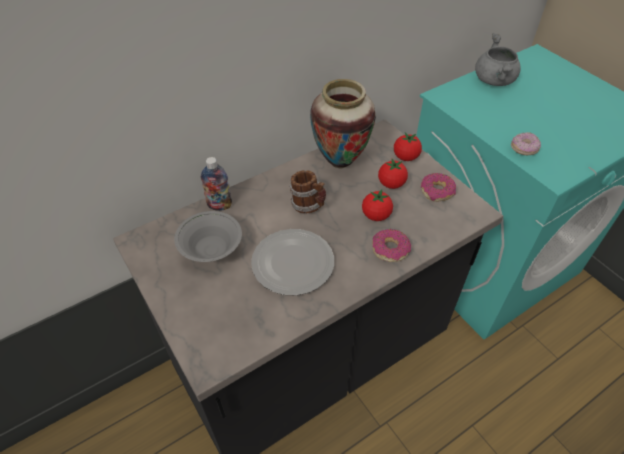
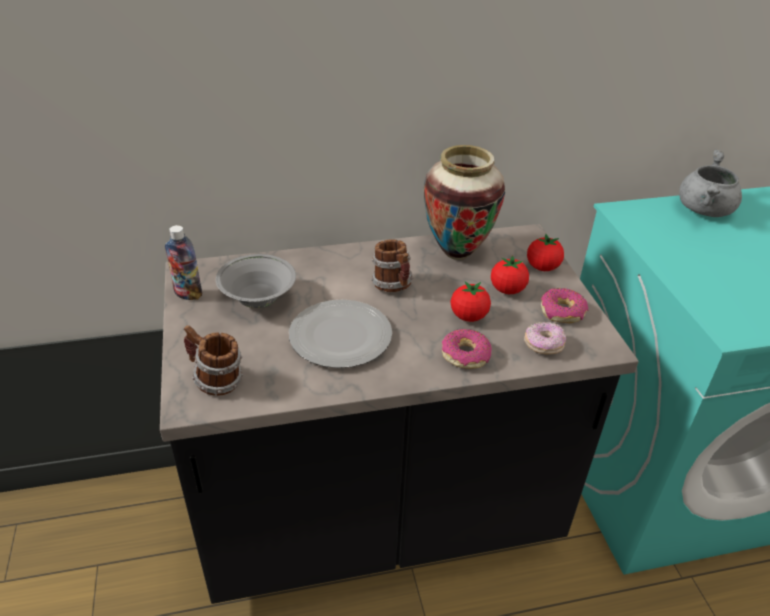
camera: 20 degrees right, 10 degrees down
(218, 336) = (216, 381): none -> mug
(219, 205) = (293, 260): bottle -> bottle (188, 294)
(523, 149) = (702, 291): donut -> donut (543, 345)

